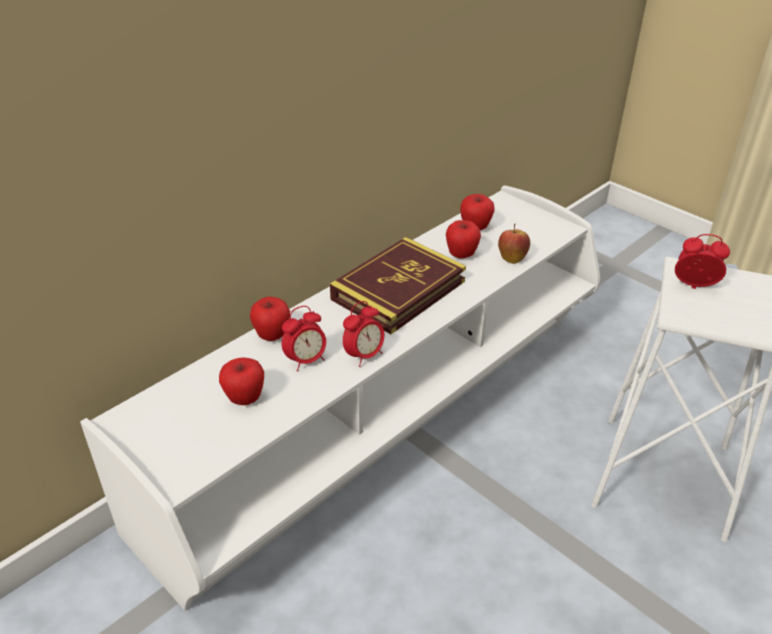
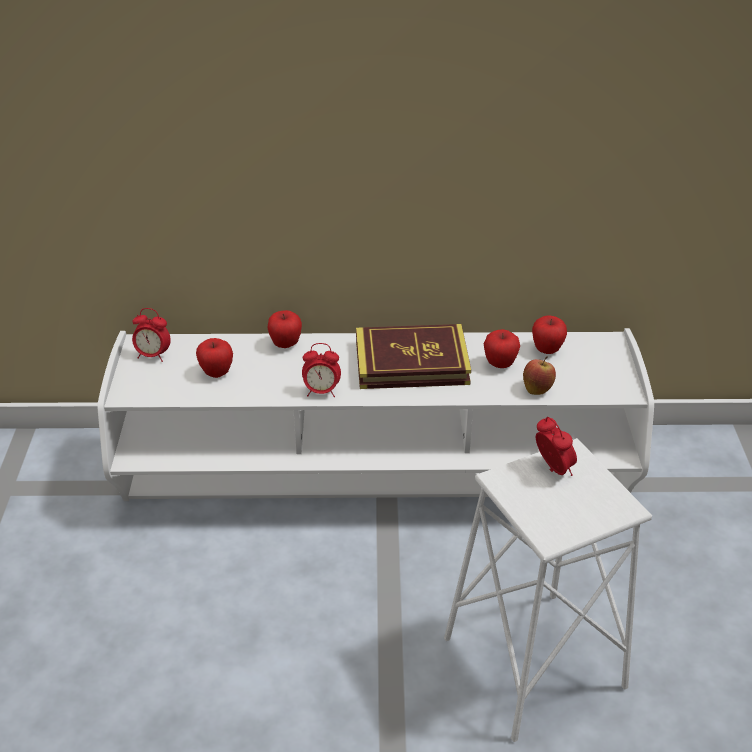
camera: 45 degrees right, 0 degrees up
(306, 360) = (282, 372): alarm clock -> alarm clock (153, 355)

